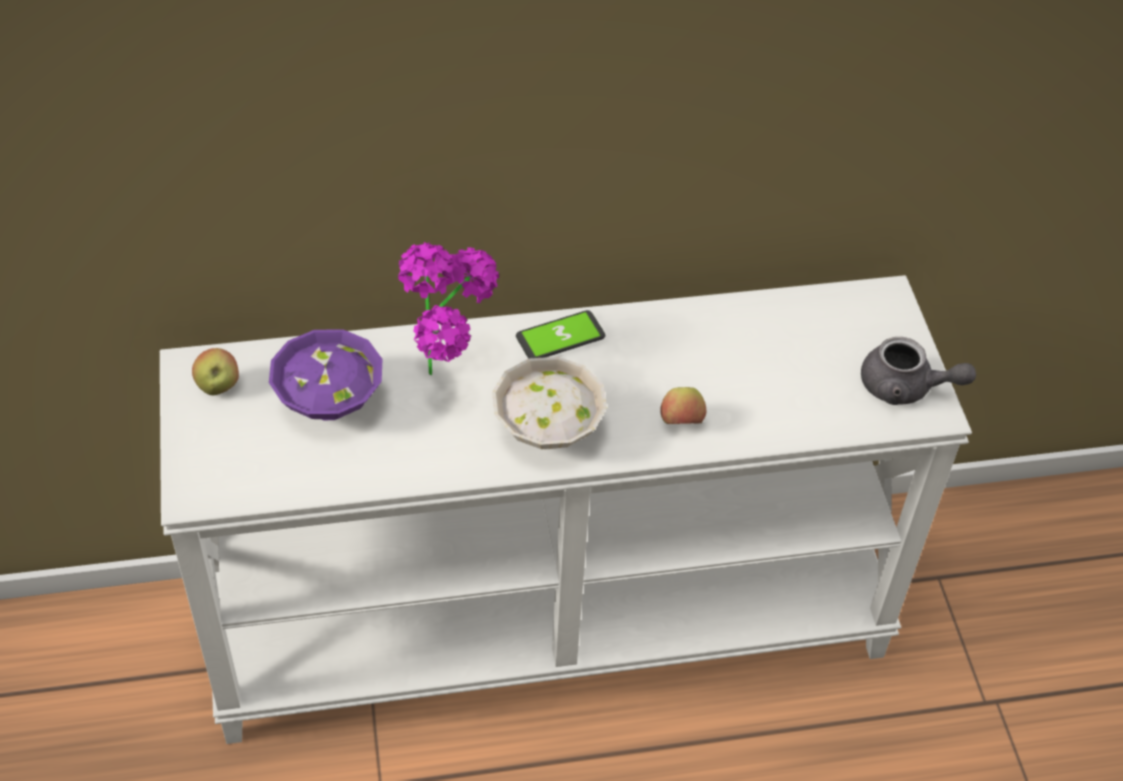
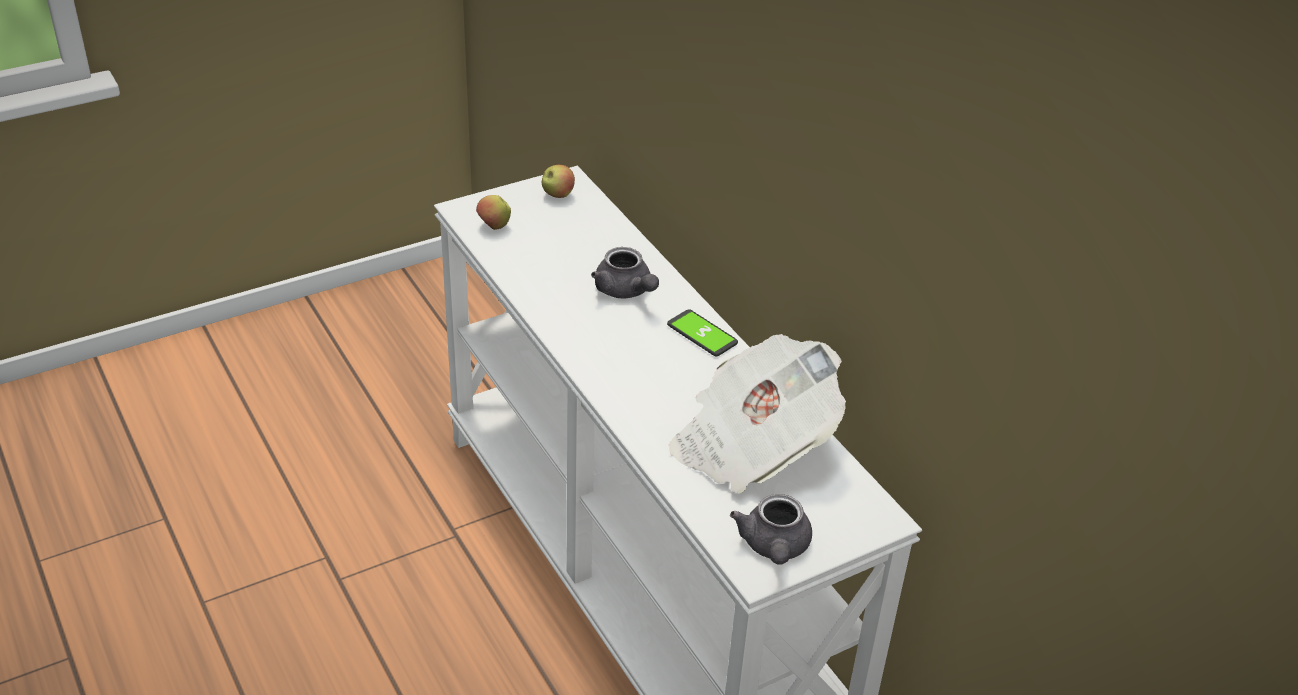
camera: 70 degrees right, 10 degrees down
(327, 405) = (568, 242): purple bowl -> none
(451, 379) = (626, 291): potted plant -> grey teapot
(546, 435) = (598, 348): white bowl -> none
(681, 423) = (651, 416): apple -> apple (493, 226)
(754, 355) = (752, 444): none -> newspaper

